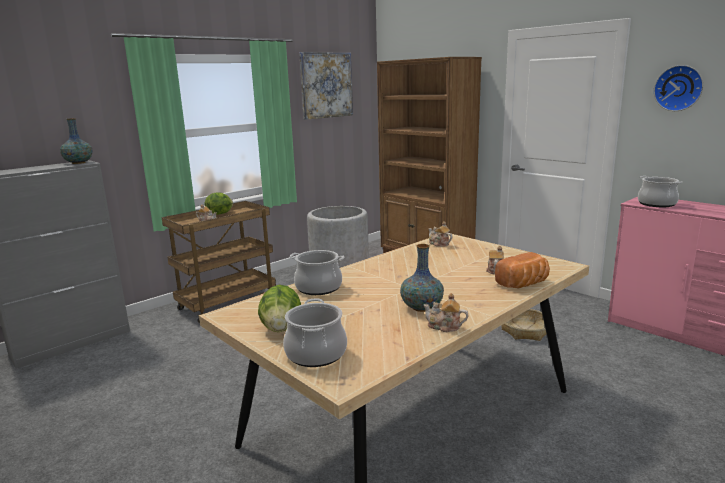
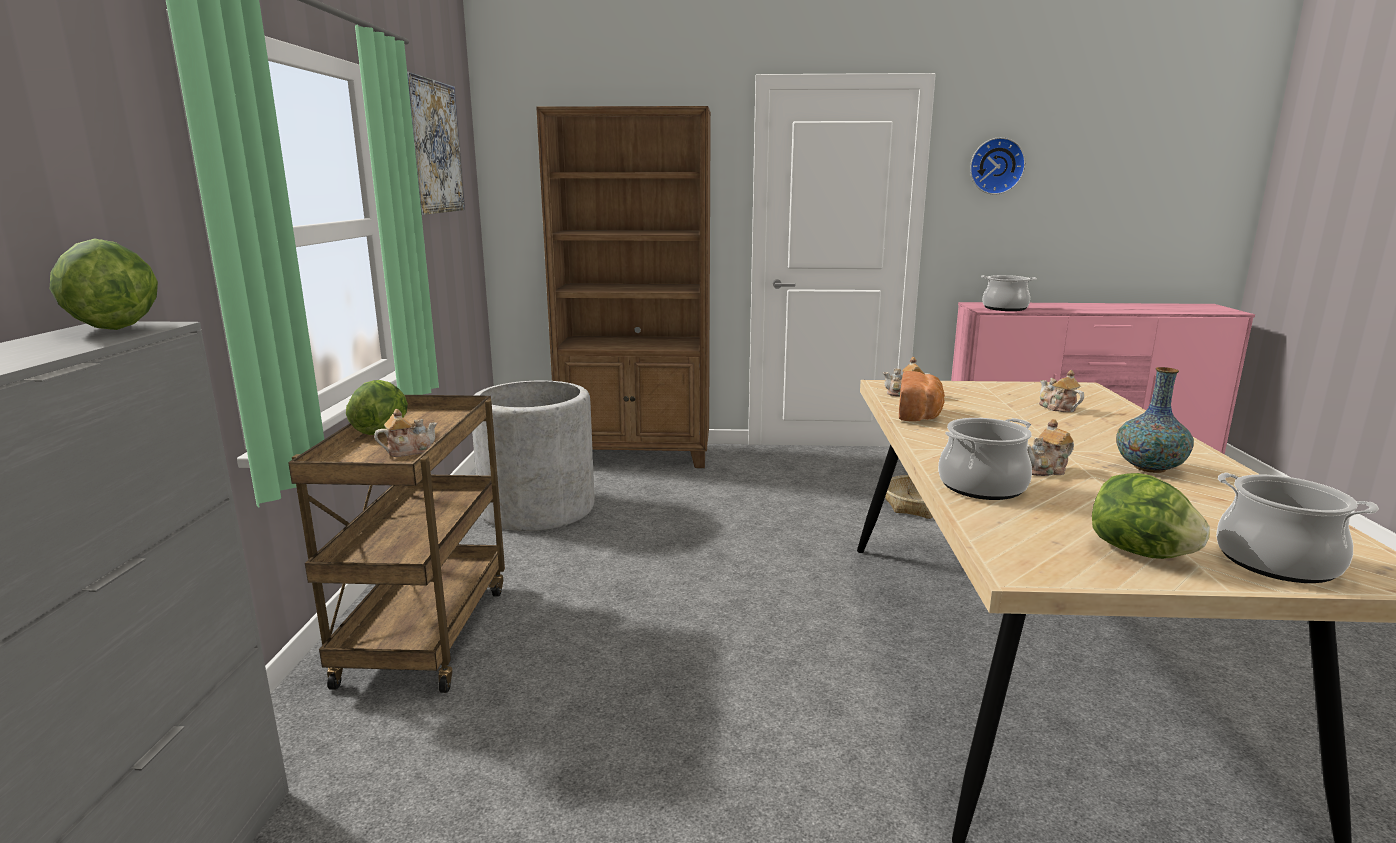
camera: 45 degrees left, 0 degrees up
(78, 163) = (113, 328): vase -> lettuce
(444, 326) = (1233, 478): teapot -> teapot (1045, 470)
(524, 284) = (1124, 414): bread -> bread (920, 414)

